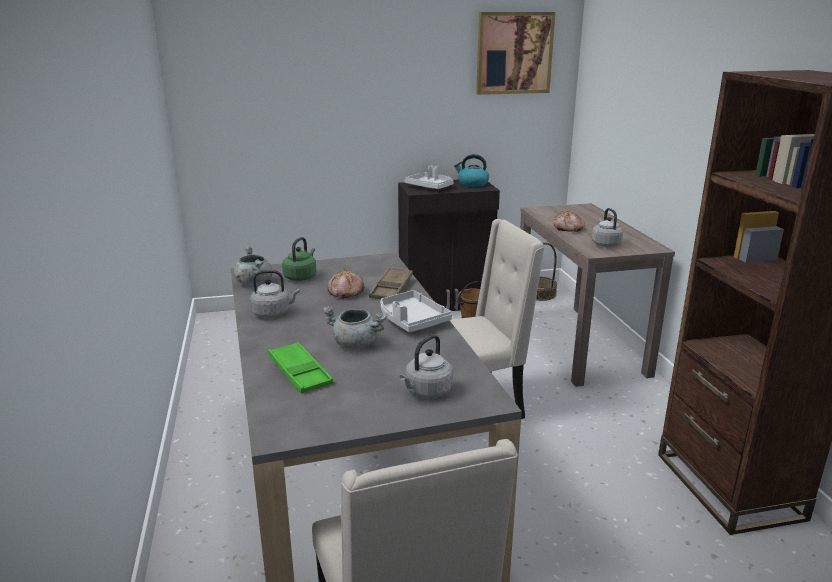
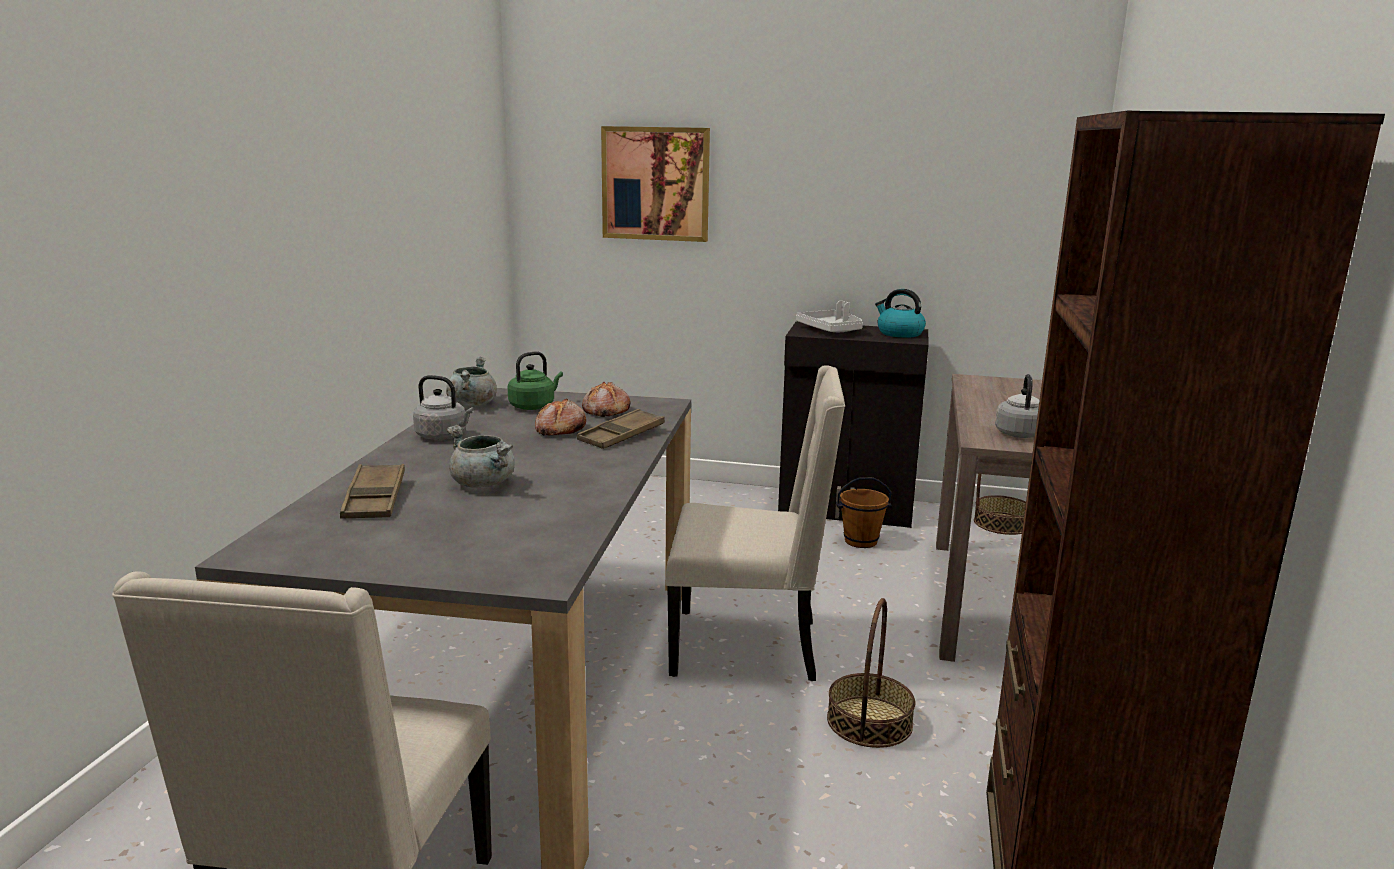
camera: 25 degrees right, 5 degrees down
(300, 372) = (375, 499): green tray -> brown tray
(411, 320) = (590, 473): grey tray -> none
(426, 392) = (482, 551): grey kettle -> none
(514, 53) = (990, 141): picture -> picture (656, 184)
(568, 228) = (987, 407): bread -> bread (605, 411)
(572, 434) = (869, 722): none -> basket

